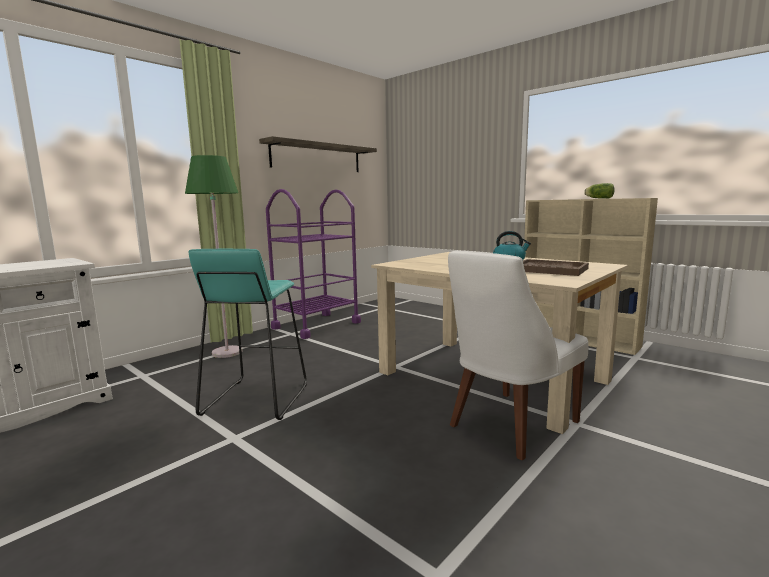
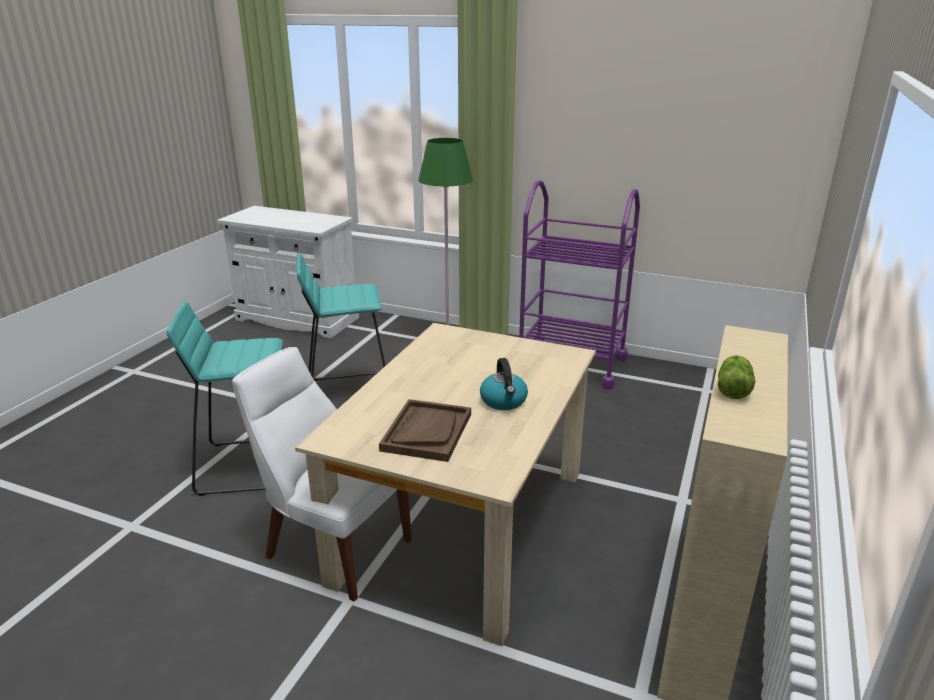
camera: 70 degrees right, 15 degrees up
(317, 157) = (656, 128): shelf -> none
(347, 465) = (249, 465): none -> turquoise stool

